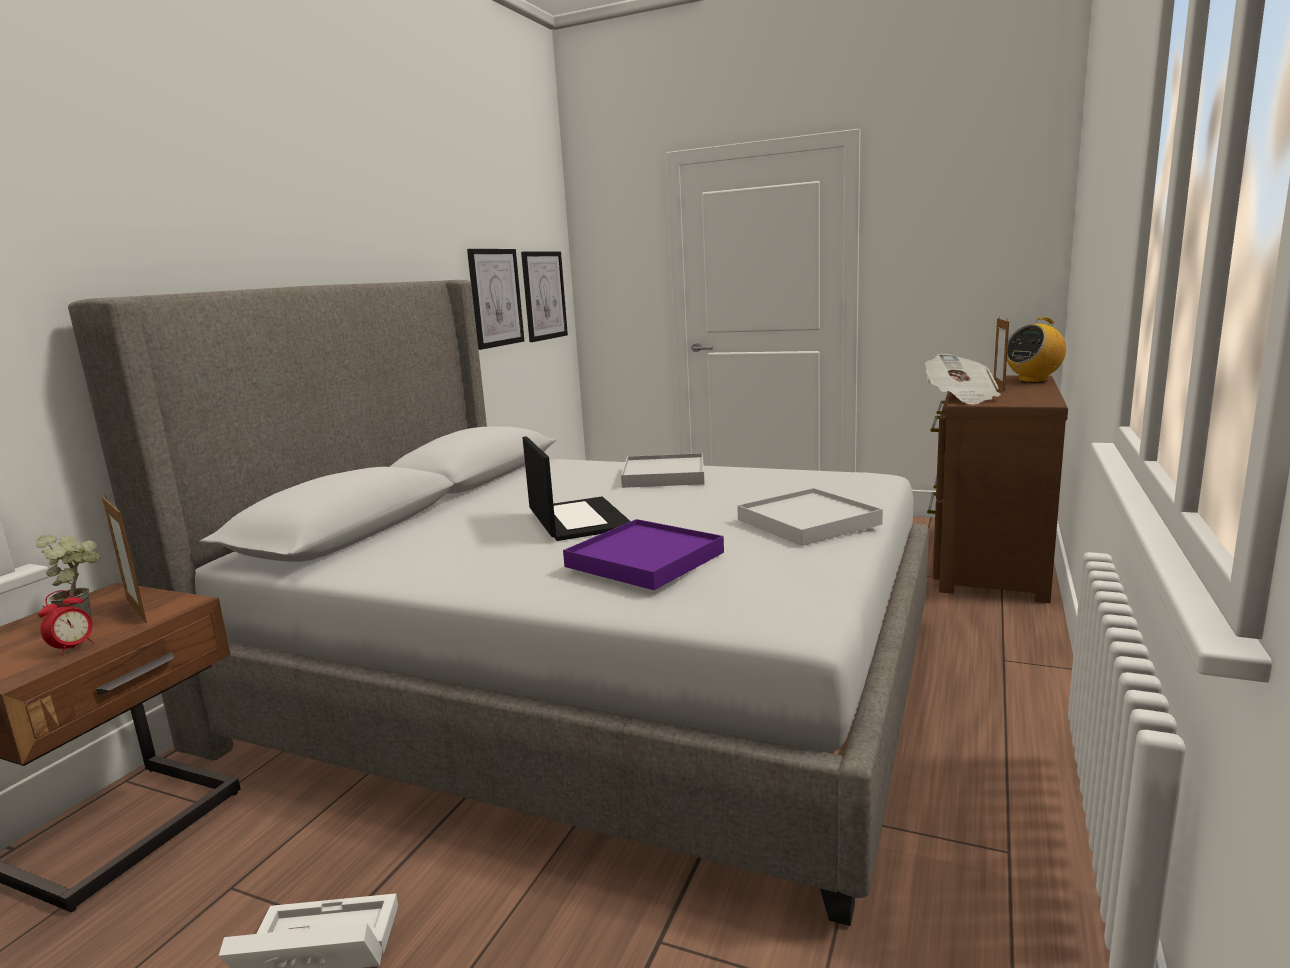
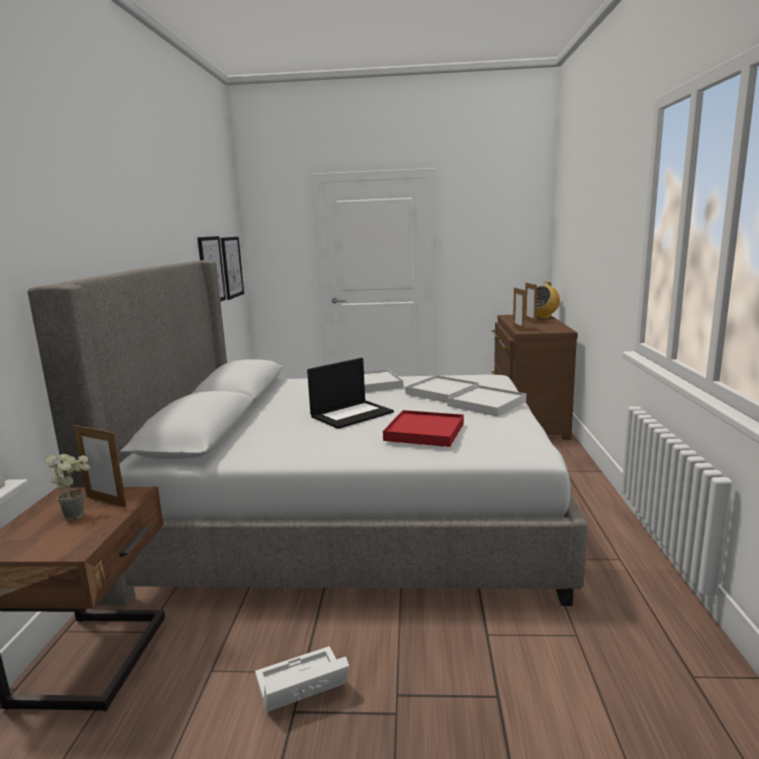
camera: 20 degrees left, 0 degrees up
(73, 648) = (94, 529): alarm clock -> none
(577, 519) = (352, 414): laptop -> laptop turned 90 degrees clockwise
(645, 559) = (425, 432): purple tray -> red tray
(756, 496) = (442, 392): none -> white tray
(961, 398) = (518, 329): newspaper -> picture frame

